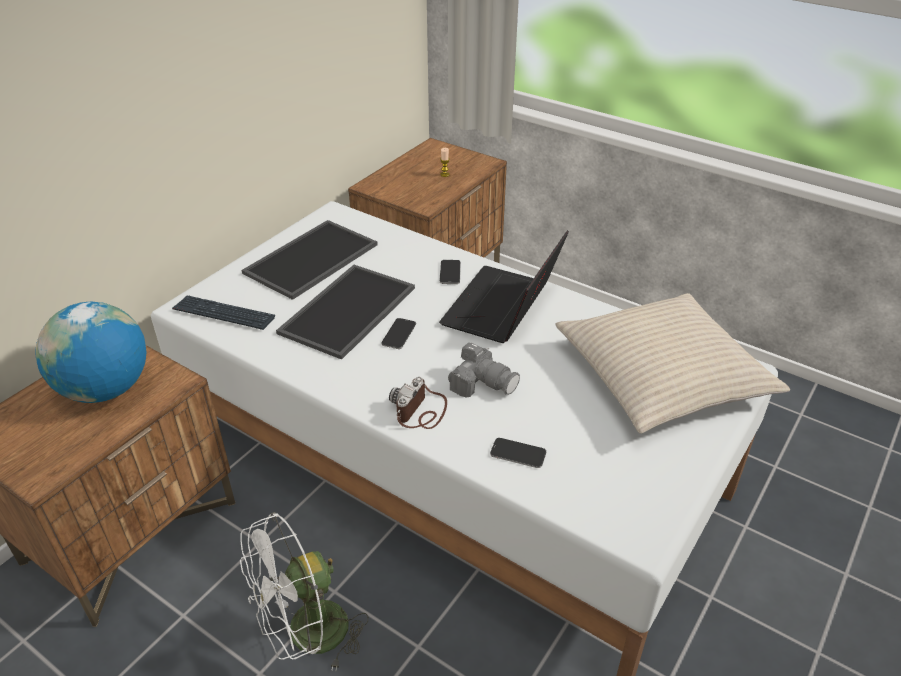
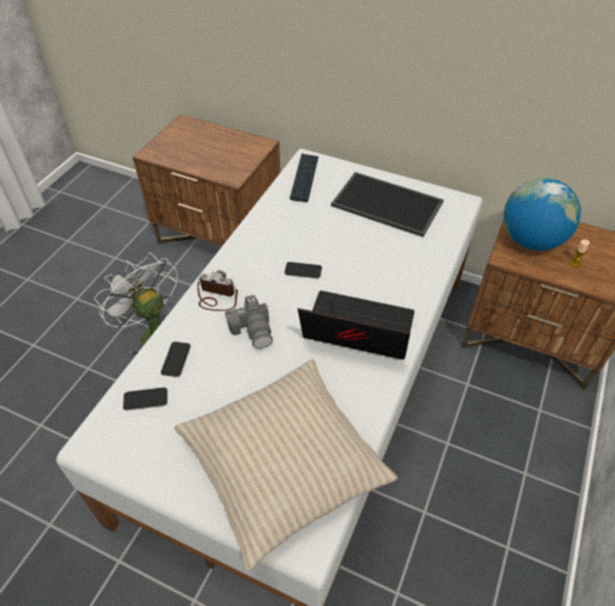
camera: 80 degrees right, 10 degrees up
(105, 389) = (222, 153): globe -> globe (531, 240)
(349, 311) = (324, 238): tray -> none
(450, 273) = (398, 290): phone -> phone (145, 399)
(482, 383) = (253, 329): camera -> camera turned 45 degrees counterclockwise

